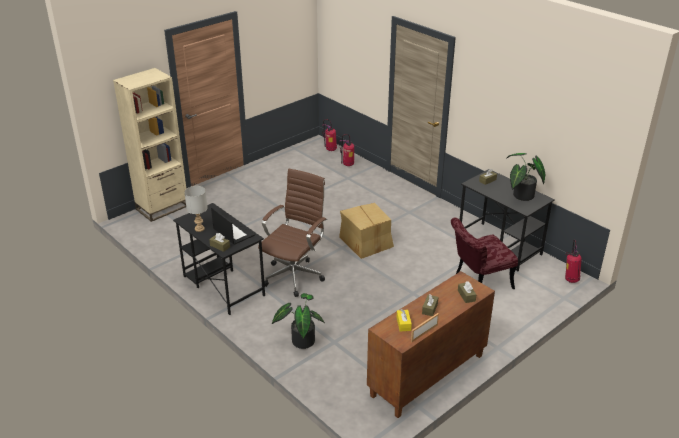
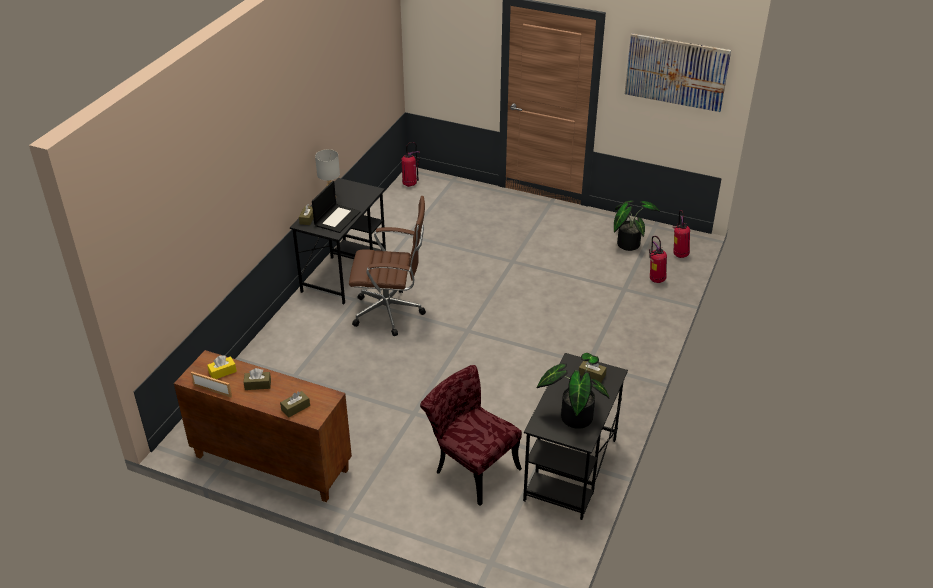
camera: 65 degrees right, 5 degrees up
(162, 207) = (451, 186): beige bookcase -> none
(284, 33) = (676, 72): none -> picture
(301, 340) = (285, 352): potted plant -> potted plant (628, 242)
(366, 242) = (491, 346): cardboard box -> none
(570, 279) = (540, 563): fire extinguisher -> fire extinguisher (410, 184)

